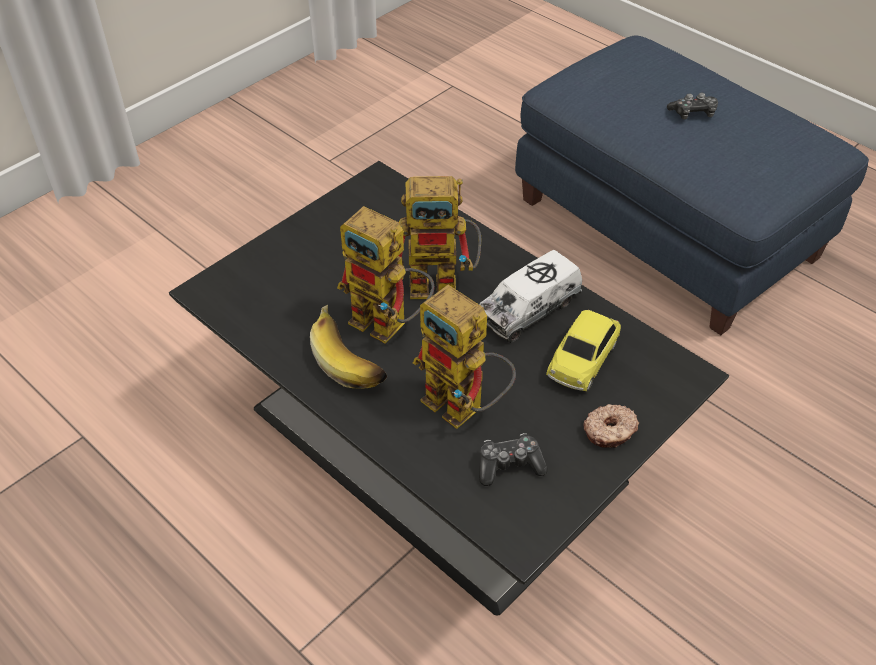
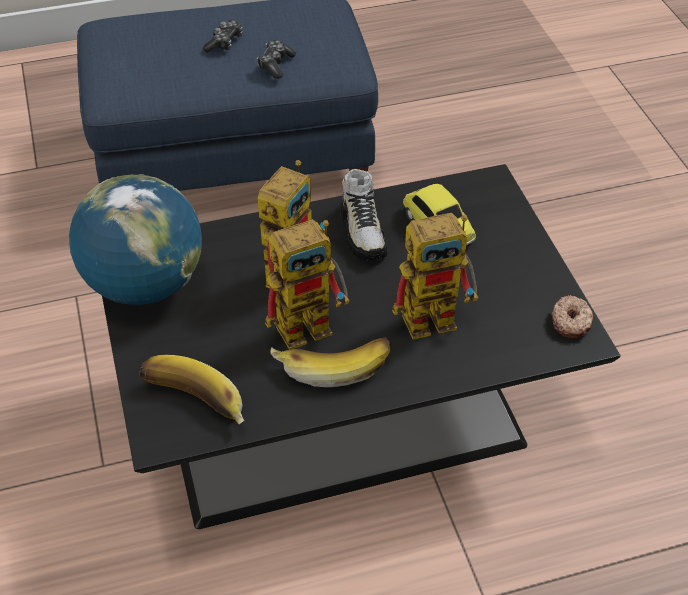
camera: 60 degrees left, 0 degrees up
(250, 293) = (192, 405): none -> banana
(356, 208) = (145, 285): none -> globe
(509, 465) = (512, 315): game controller -> game controller (275, 65)
(528, 309) = (363, 233): toy truck -> shoe
(610, 431) = (516, 247): donut -> donut (571, 322)

